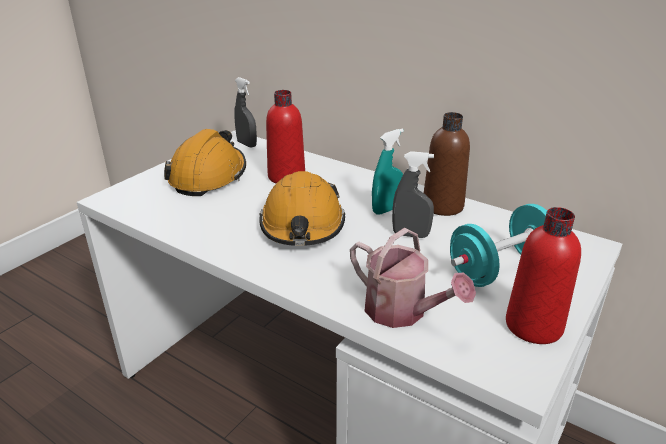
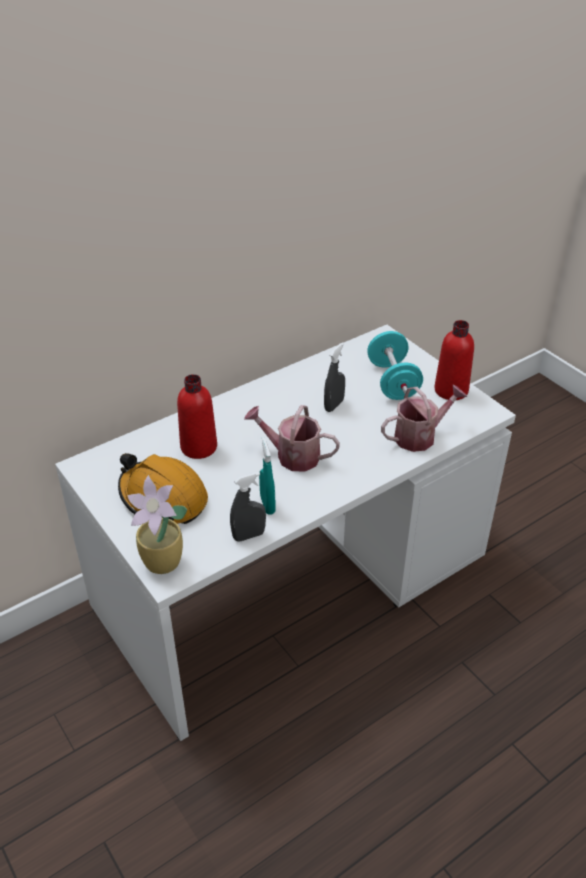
camera: 70 degrees left, 10 degrees up
(124, 193) = (163, 563): none -> potted plant
(247, 144) = (104, 460): grey spray bottle -> grey spray bottle (249, 535)
(302, 226) = (292, 455): orange hard hat -> watering can
(386, 210) = (292, 406): turquoise spray bottle -> turquoise spray bottle (267, 505)
(442, 206) = (302, 377): brown bottle -> none

